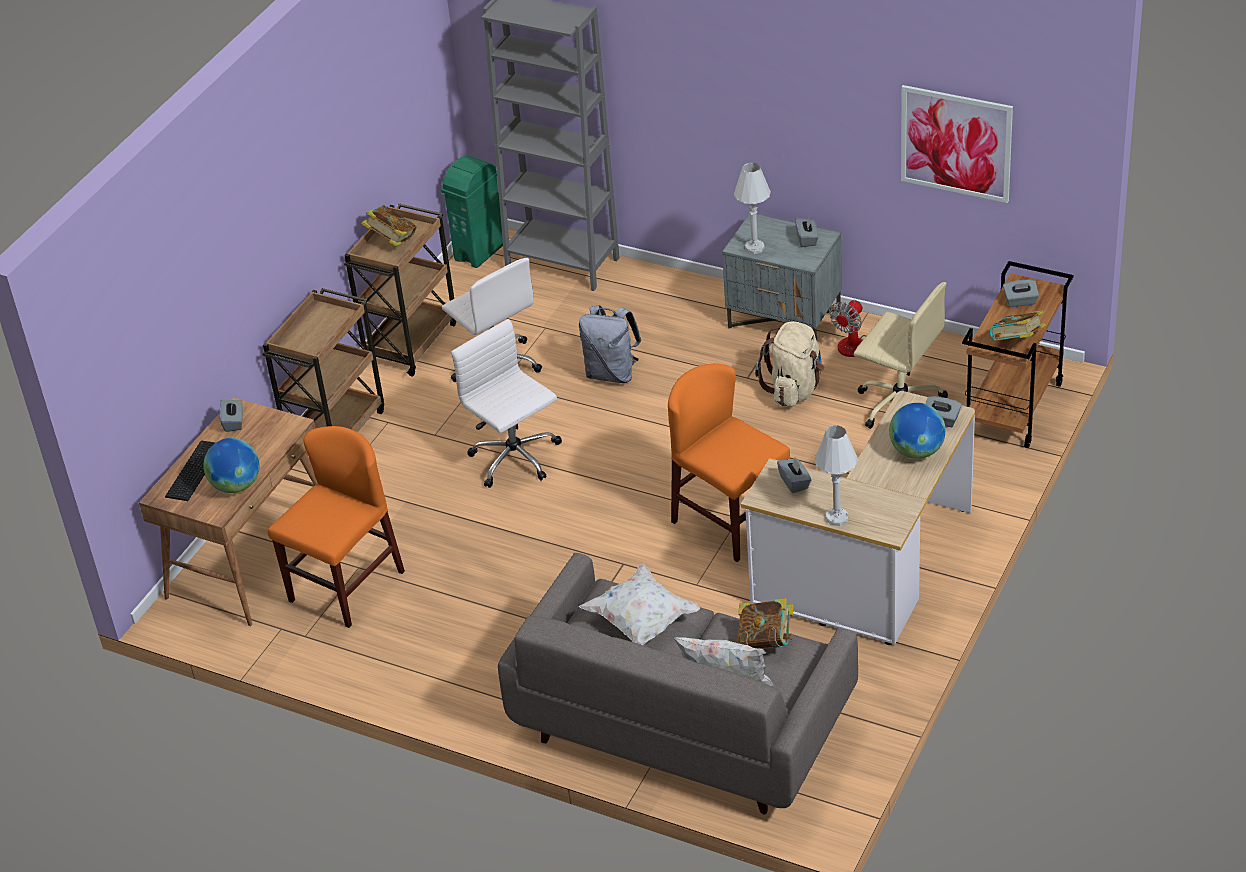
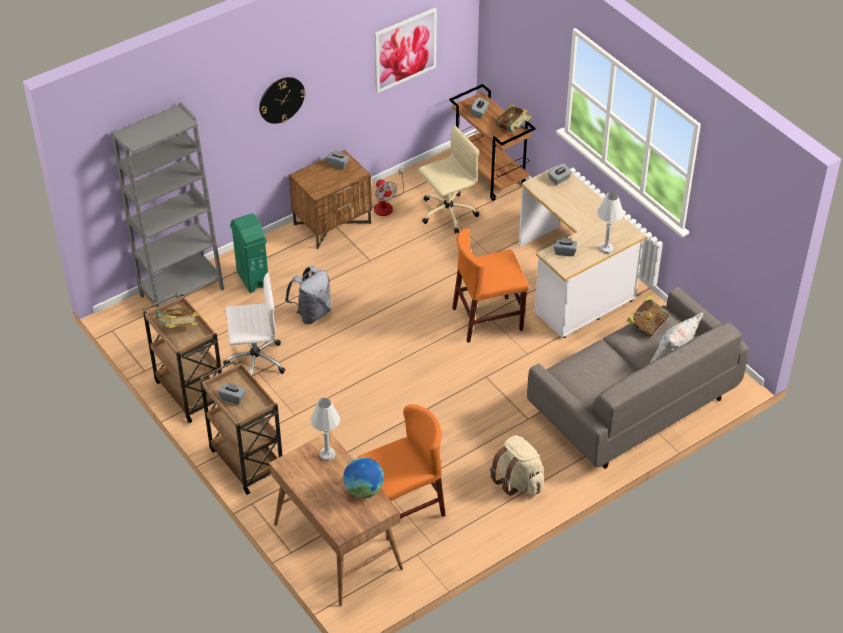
camera: 65 degrees left, 5 degrees up
(192, 471) = (330, 508): keyboard -> none
(234, 422) = (296, 470): grey tissue box -> grey tissue box (232, 398)
(346, 586) = (403, 508): orange chair -> orange chair turned 90 degrees clockwise
(480, 252) = (129, 324): green trash can -> green trash can (253, 278)
(516, 459) = (352, 386): white office chair -> none
(641, 621) = (595, 368): white pillow -> none
(747, 96) = (281, 99): none -> wall clock
(754, 248) = (325, 187): white table lamp -> white table lamp (327, 455)
(785, 319) = (332, 223): grey nightstand -> brown nightstand
(794, 389) = (398, 246): beige backpack -> beige backpack (518, 481)
(916, 451) = (577, 198): globe -> none

